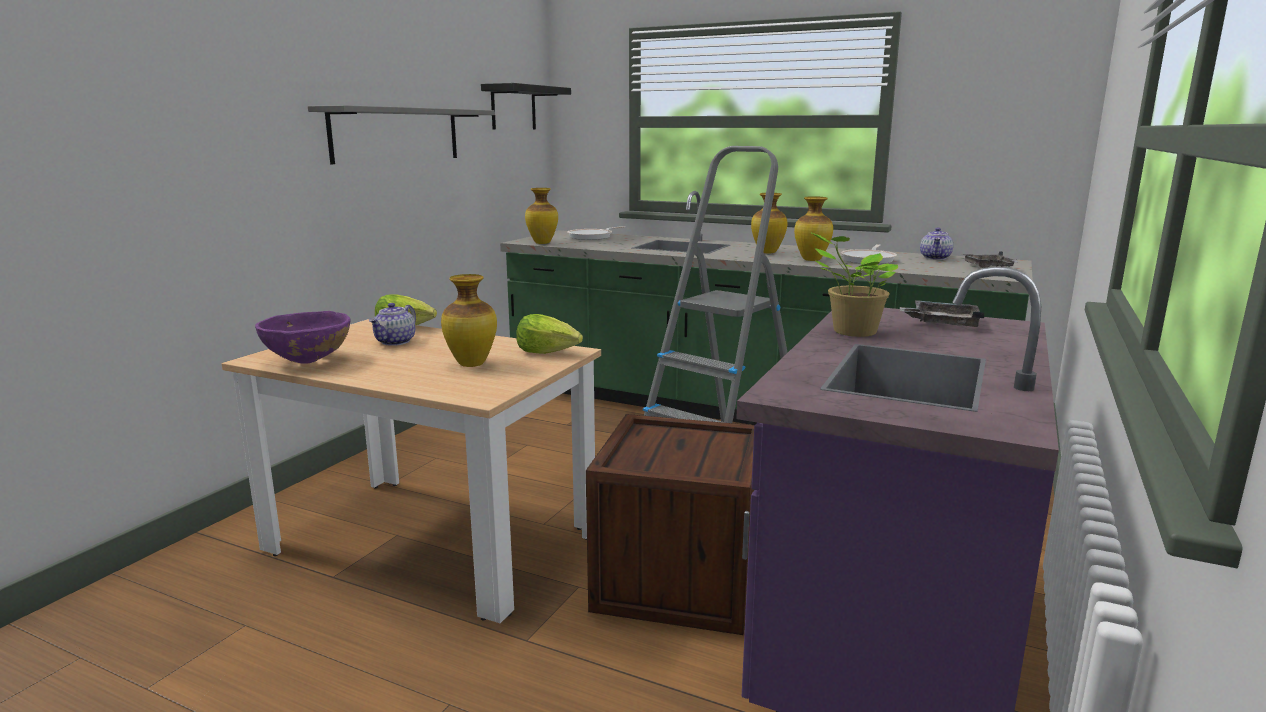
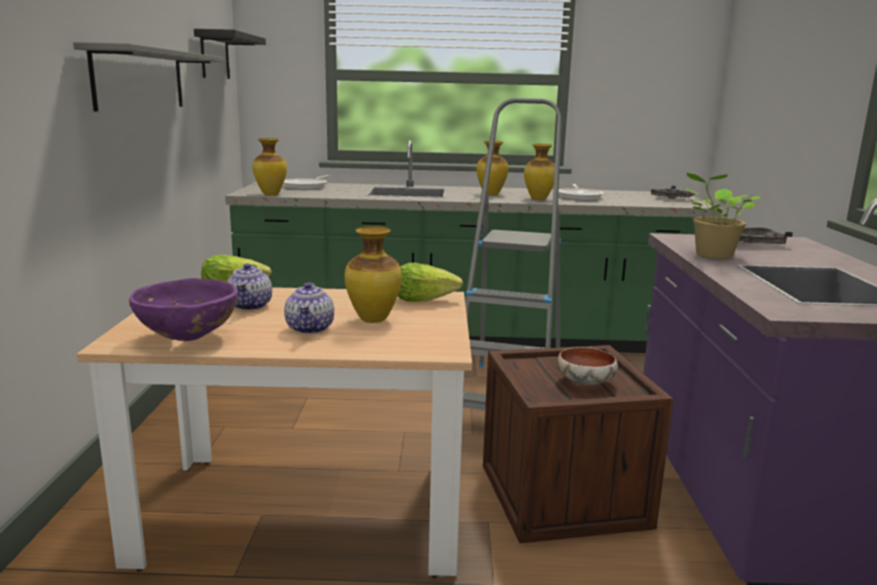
camera: 25 degrees left, 0 degrees up
(687, 458) = (586, 382): none -> bowl
(935, 258) = (621, 193): teapot -> teapot (310, 329)

